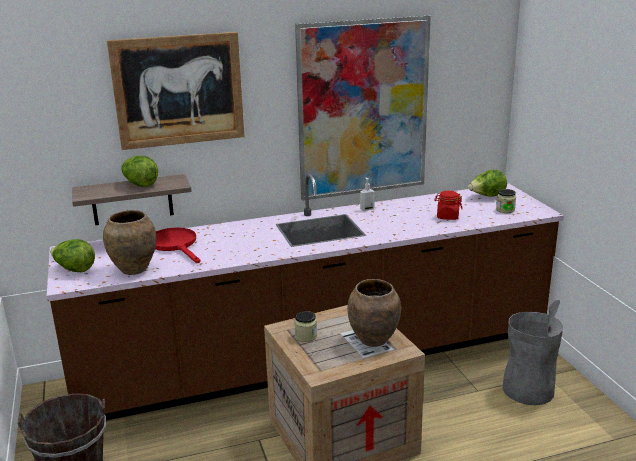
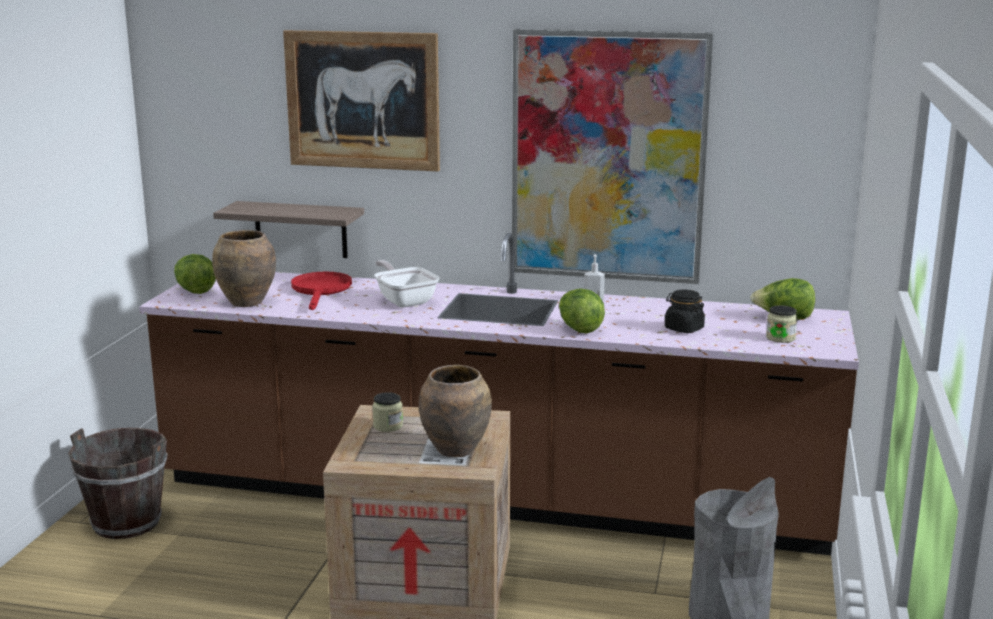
camera: 30 degrees right, 5 degrees down
(140, 185) = (300, 209): lettuce -> lettuce (579, 329)
(248, 238) = (404, 300): none -> frying pan
(447, 216) = (683, 329): red jar -> black jar

